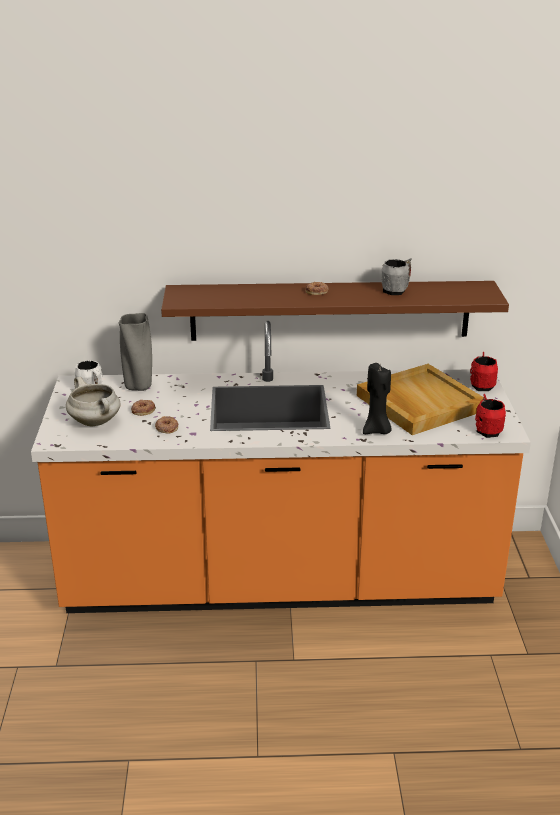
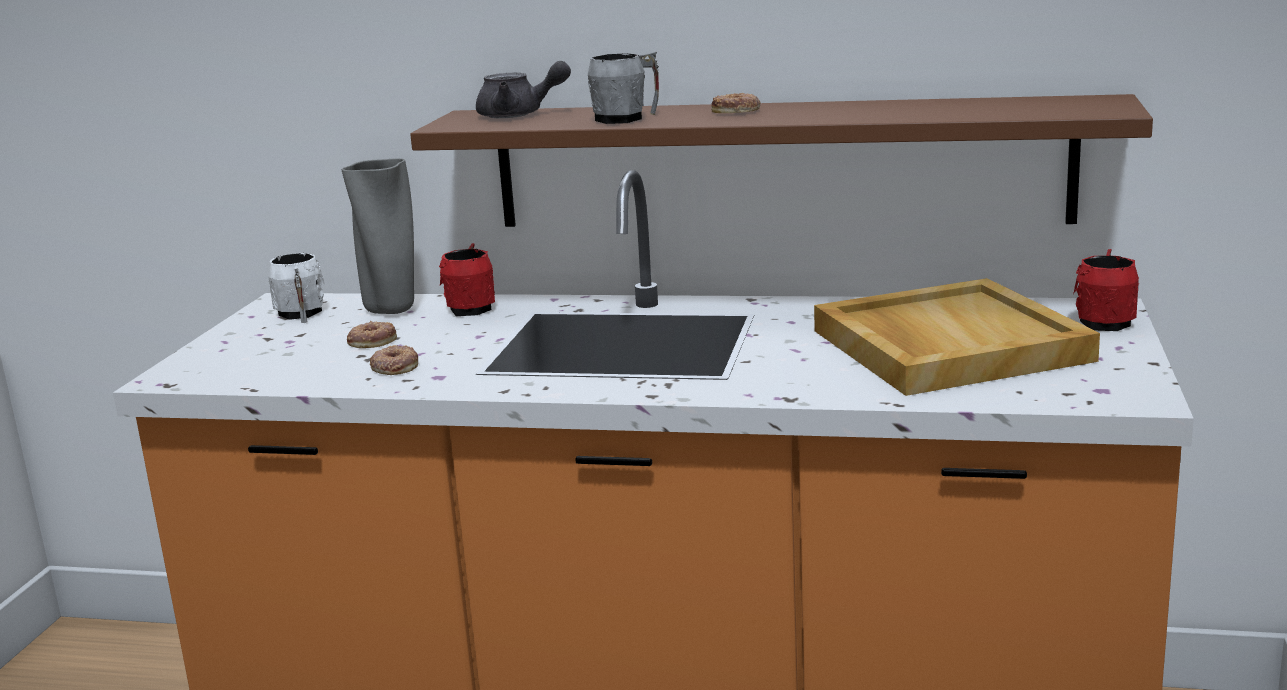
camera: 15 degrees right, 10 degrees down
(96, 422) = (270, 355): white cooking pot -> none
(207, 292) = (519, 115): none -> grey teapot
(377, 431) = (828, 386): black candle -> none
(397, 290) = (906, 107): grey mug -> grey mug (627, 118)
(487, 429) = (1090, 392): red mug -> red mug (472, 307)

